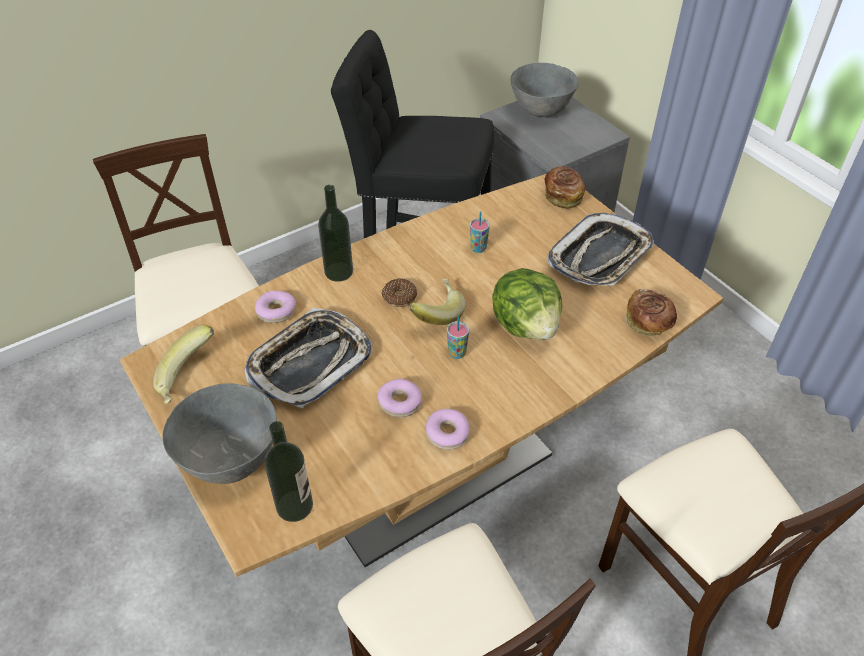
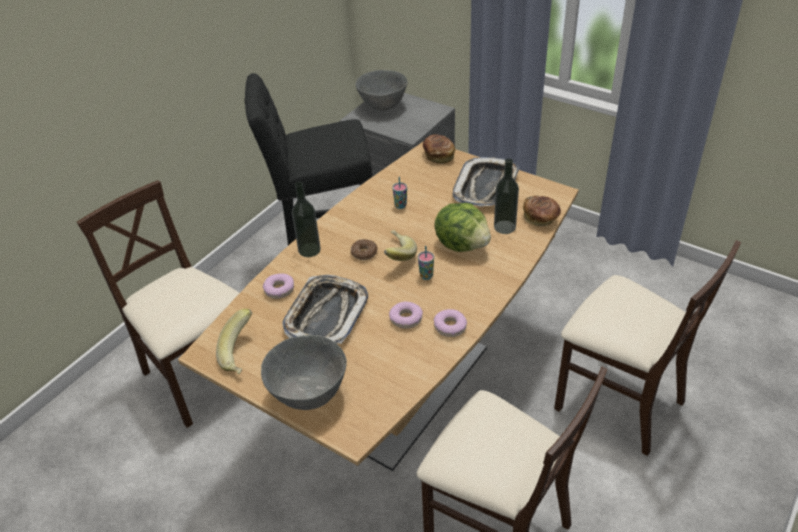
camera: 20 degrees left, 5 degrees down
(294, 506) = (373, 406): bottle -> bottle (504, 227)

